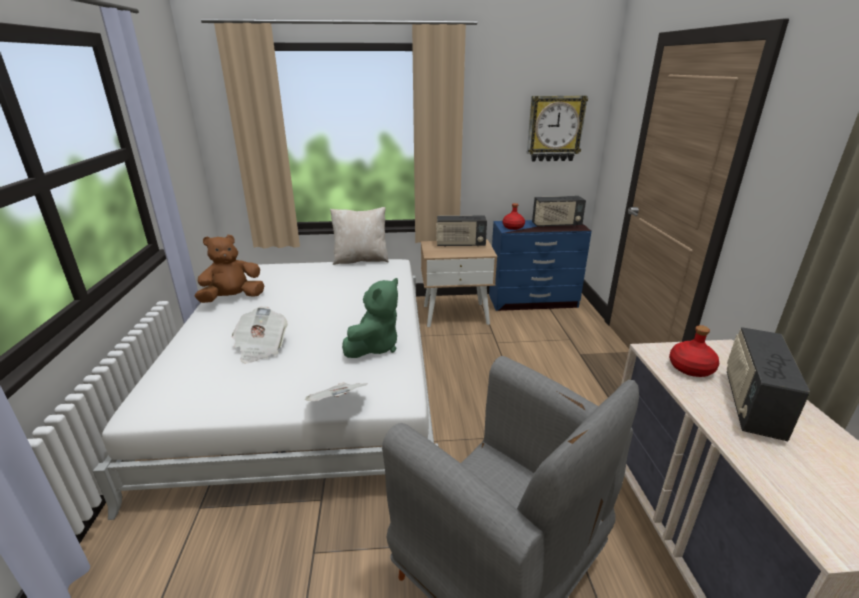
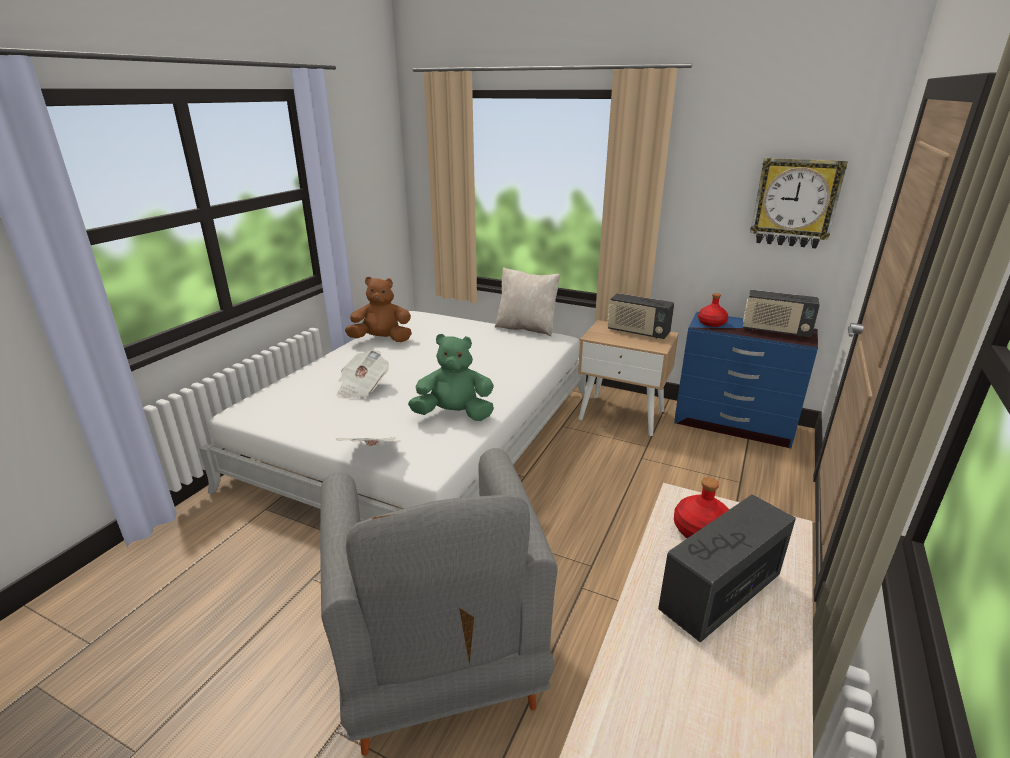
camera: 30 degrees right, 0 degrees up
(374, 346) = (454, 415): green plush toy -> green plush toy turned 150 degrees counterclockwise

